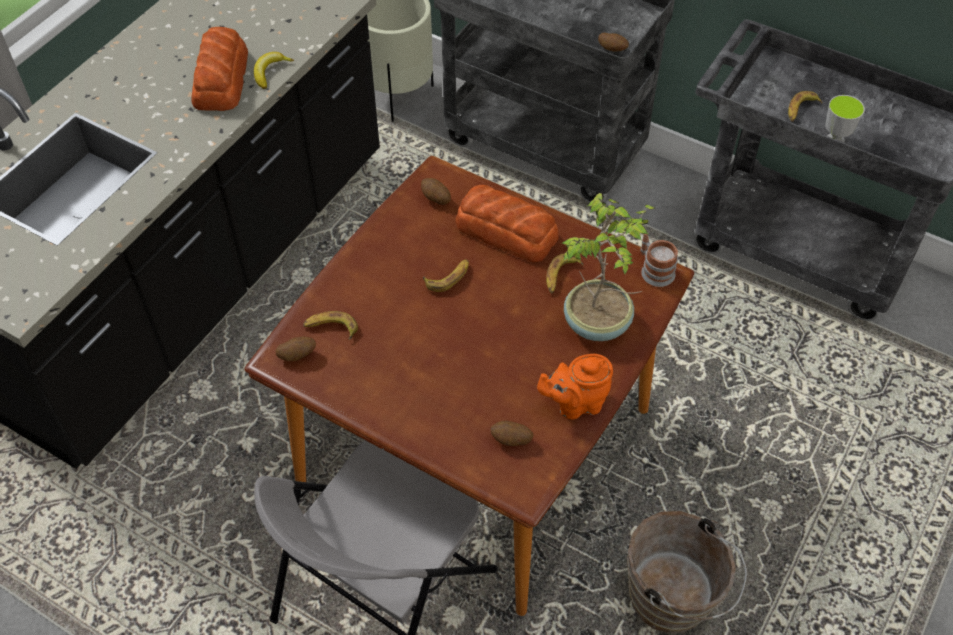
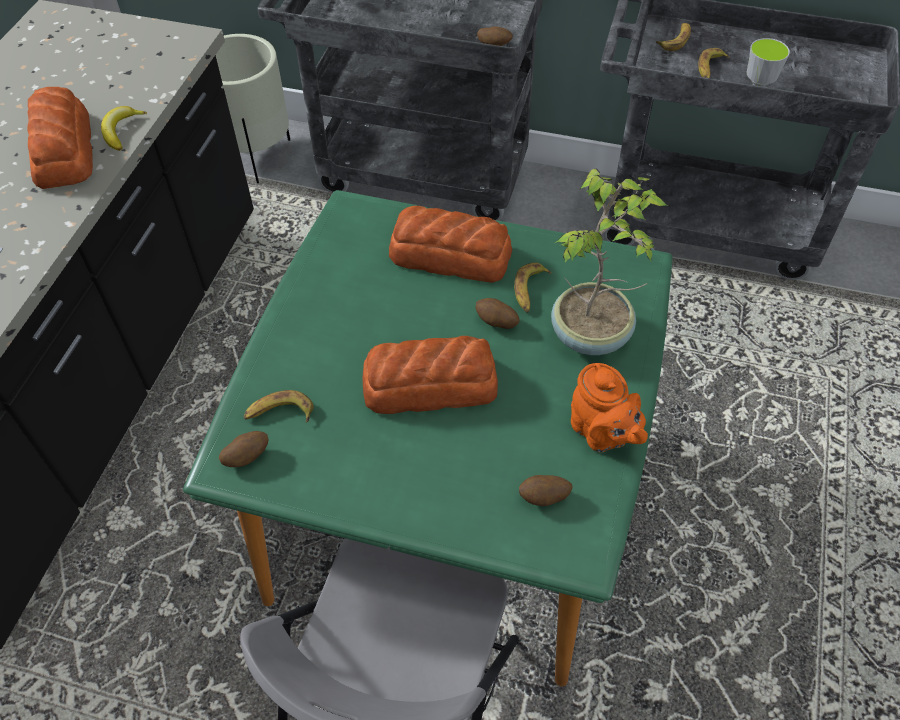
camera: 15 degrees left, 0 degrees up
(436, 199) = (357, 236): potato -> potato (496, 323)
(448, 277) = (402, 321): banana -> banana (675, 40)
(452, 332) = (428, 384): none -> bread
(477, 446) = (452, 504): brown dining table -> green dining table
(575, 403) = (602, 434): orange teapot -> orange teapot turned 90 degrees counterclockwise
(654, 270) = (629, 261): mug -> none
(674, 601) = (718, 622): brown bucket -> none

